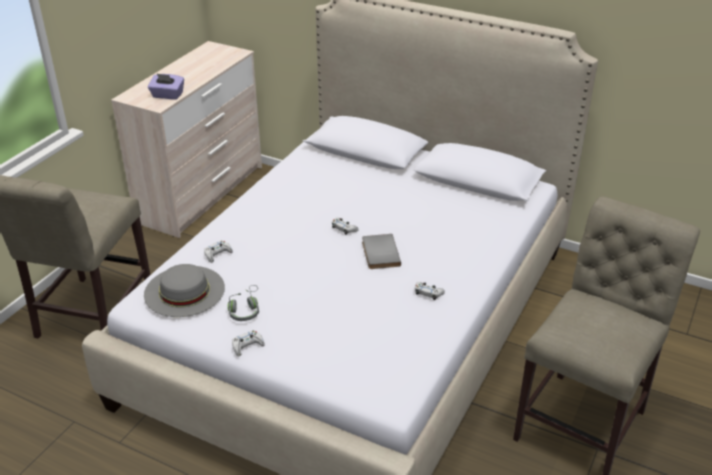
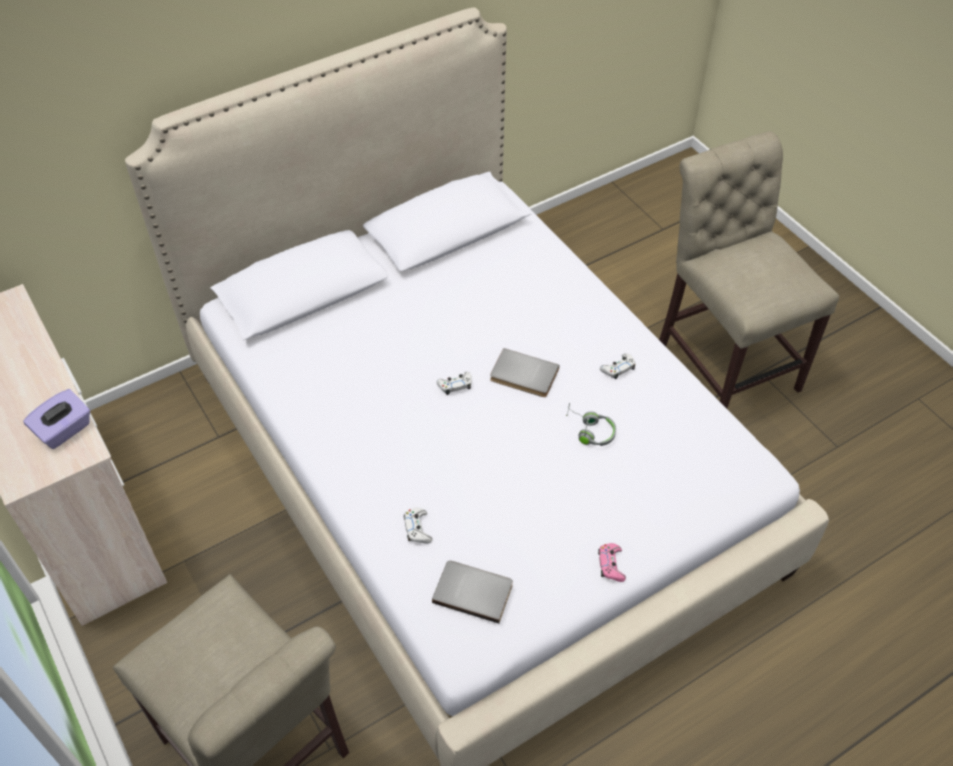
camera: 60 degrees left, 15 degrees up
(184, 291) = (473, 591): grey hat -> grey book
(245, 309) = (546, 542): grey headphones -> grey headphones (589, 430)
(247, 346) = (611, 565): white game controller -> pink game controller

